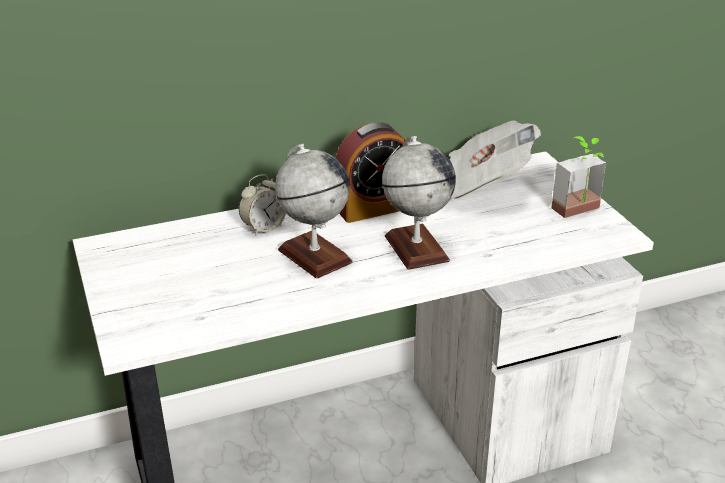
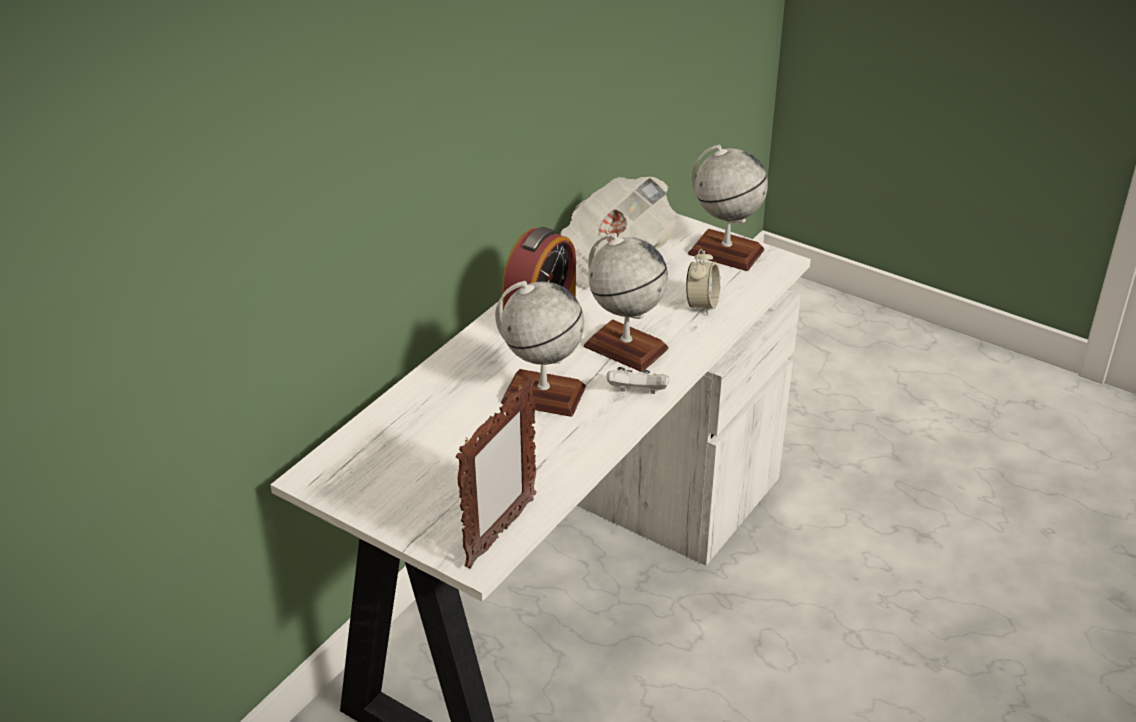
camera: 35 degrees left, 5 degrees up
(166, 333) = (500, 533): none -> picture frame
(263, 228) = (458, 386): alarm clock -> alarm clock (702, 305)
(385, 283) = (637, 393): none -> white game controller
(581, 212) = (725, 252): potted plant -> globe

